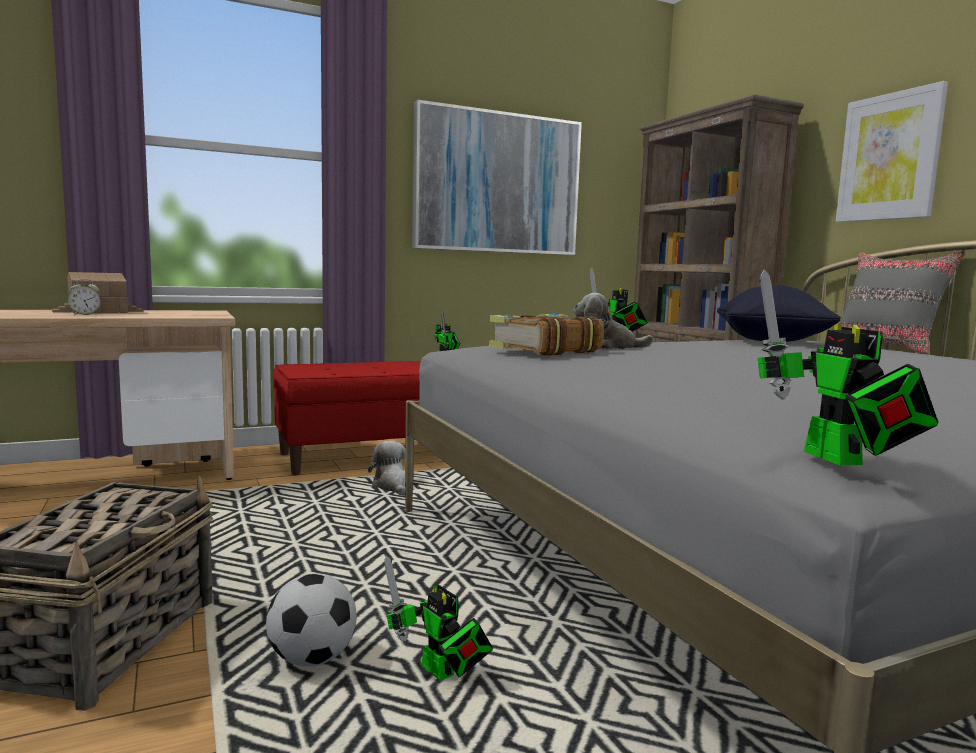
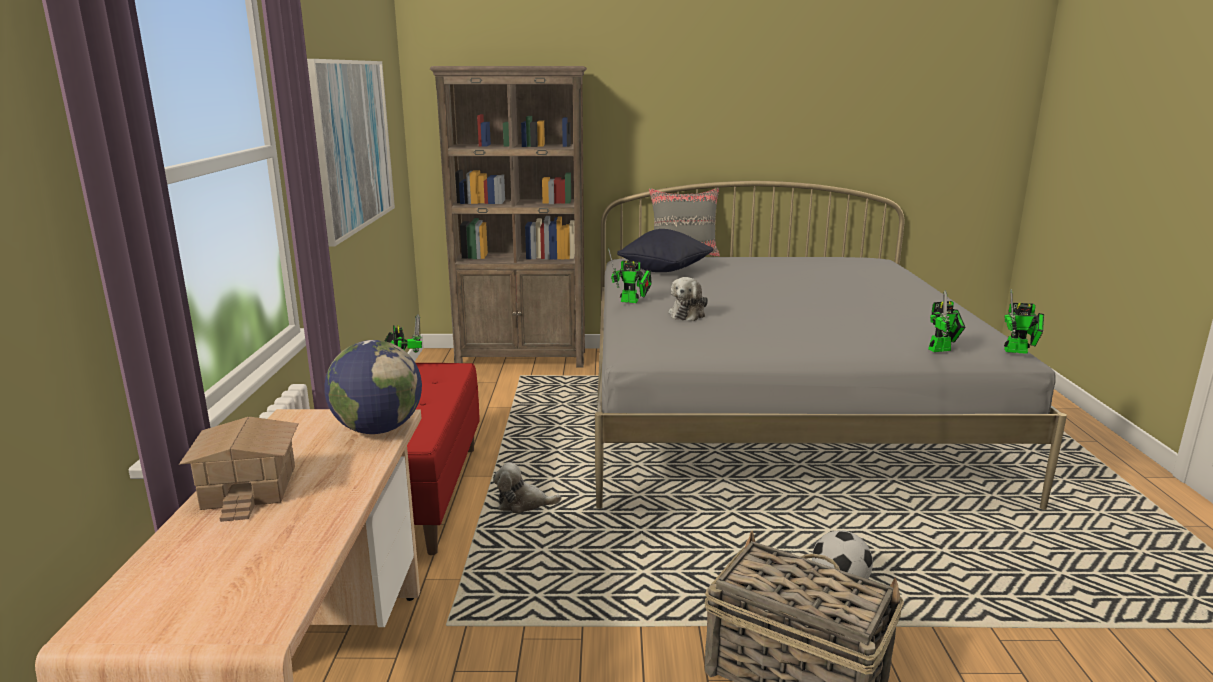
camera: 65 degrees left, 10 degrees up
(85, 315) = (328, 492): alarm clock -> none
(191, 315) = (378, 429): none -> globe
(441, 676) = (866, 543): toy robot -> toy robot (942, 349)
(544, 350) = (706, 333): book -> none
(889, 157) = (659, 120): picture -> none

